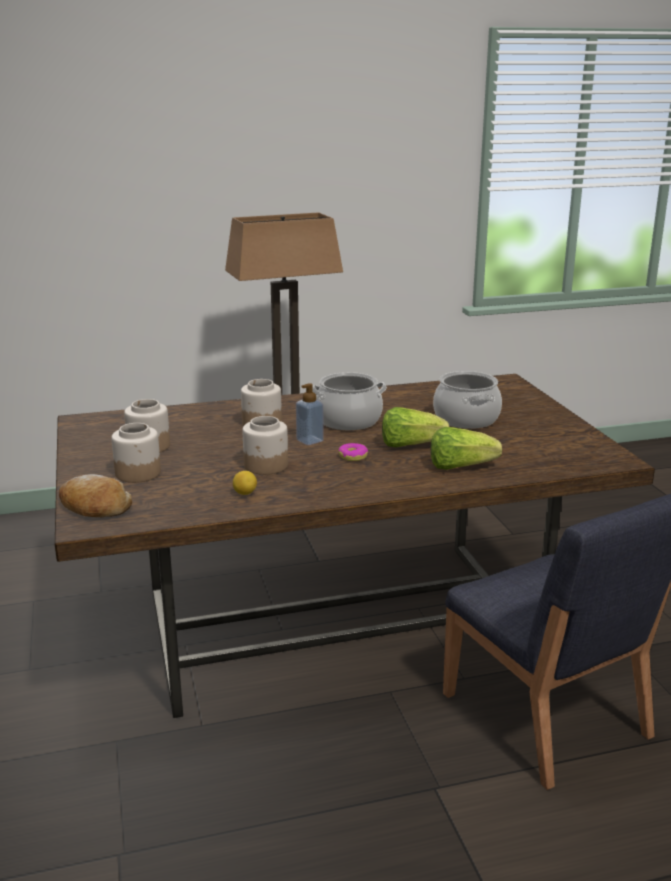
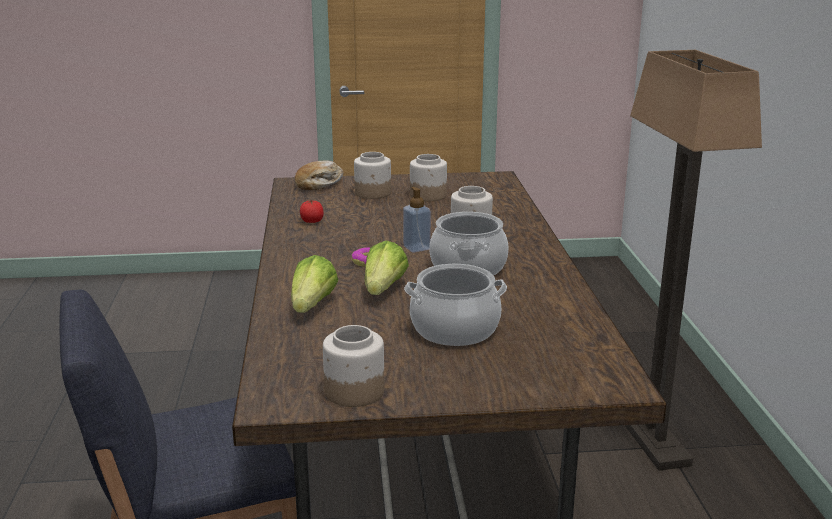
camera: 100 degrees right, 0 degrees up
(245, 493) = (312, 221): lemon -> tomato
(266, 466) = (364, 230): jar -> jar (353, 391)

